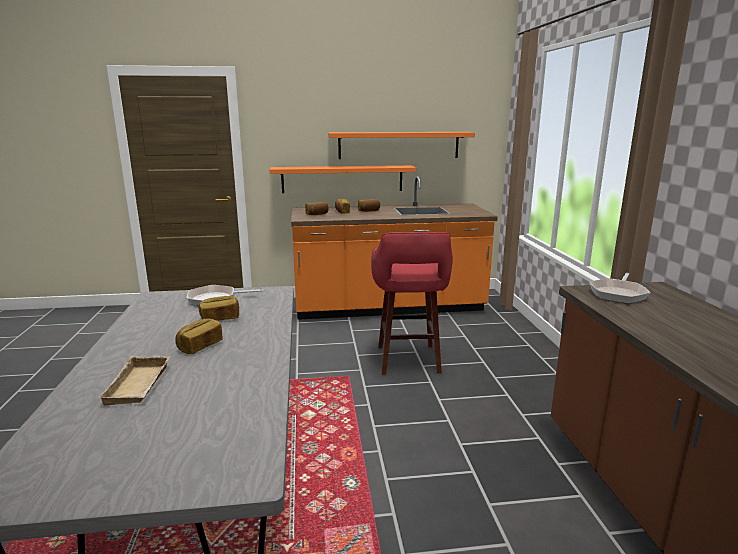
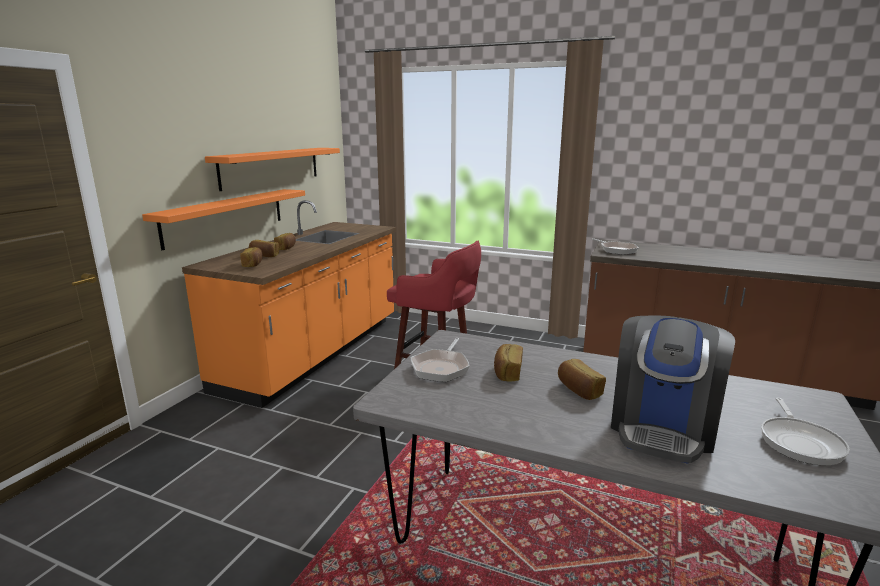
camera: 60 degrees left, 0 degrees up
(124, 457) = (800, 442): none -> frying pan
(140, 385) = (662, 427): beige tray -> coffee machine

